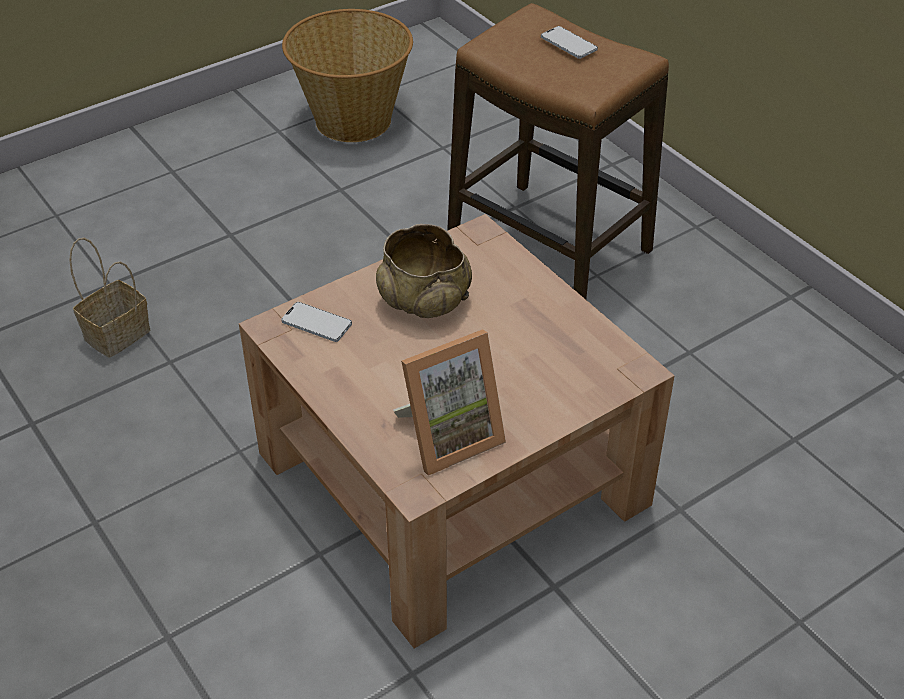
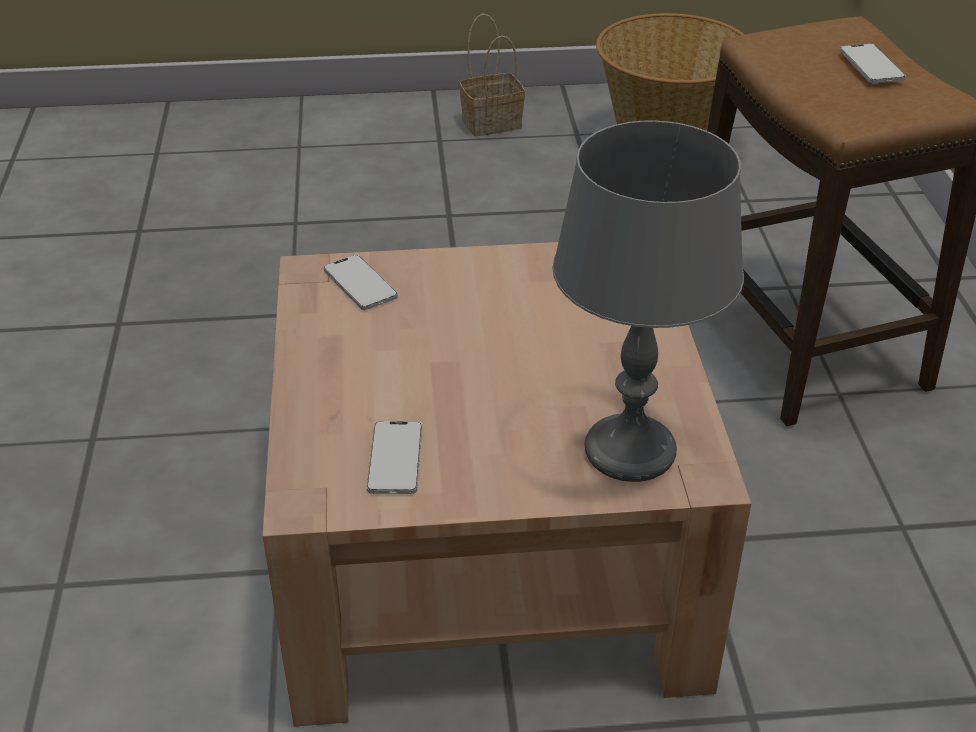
camera: 30 degrees right, 5 degrees down
(118, 333) = (265, 269): basket -> basket (493, 122)
(424, 299) = (503, 301): beige bowl -> none
(448, 436) = (395, 459): picture frame -> phone
(584, 372) = (629, 451): none -> grey table lamp

